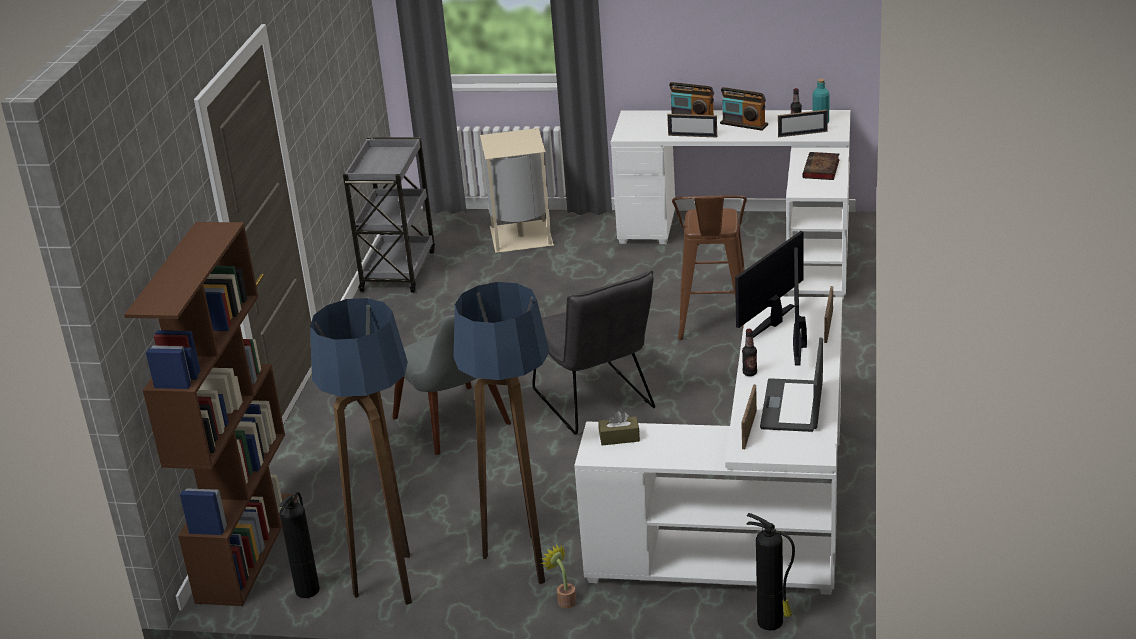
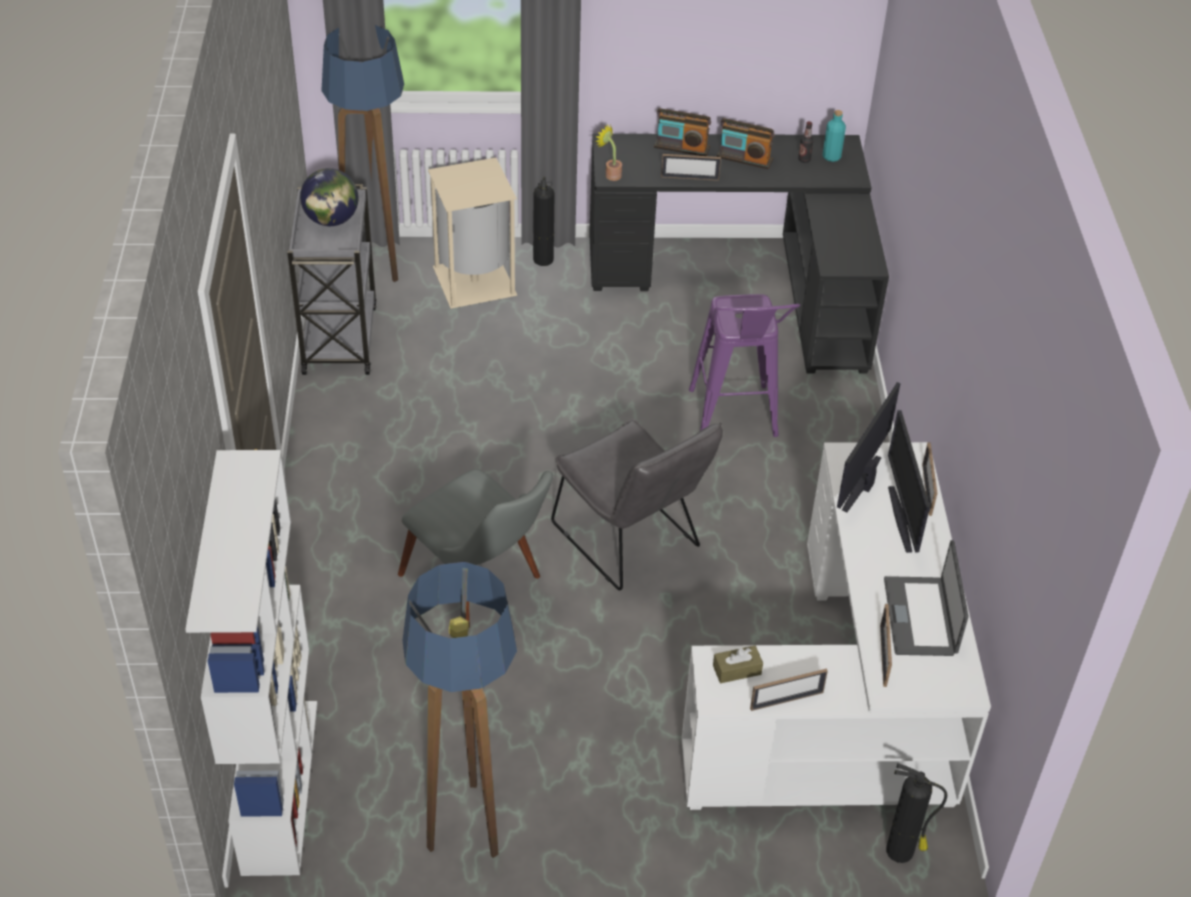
camera: 15 degrees left, 15 degrees up
(247, 547) = (279, 785): brown bookcase -> white bookcase
(308, 589) = (371, 844): fire extinguisher -> fire extinguisher (543, 259)
(387, 159) = (331, 220): none -> globe
(524, 562) = (610, 785): floor lamp -> floor lamp (377, 264)
(564, 600) = (670, 837): potted plant -> potted plant (610, 174)
(713, 328) = (734, 421): brown stool -> purple stool
(749, 373) = (860, 567): bottle -> none
(755, 240) = (748, 283): white desk -> black desk
(802, 134) = (816, 175): picture frame -> picture frame (786, 700)
(821, 170) = (848, 230): book -> none

